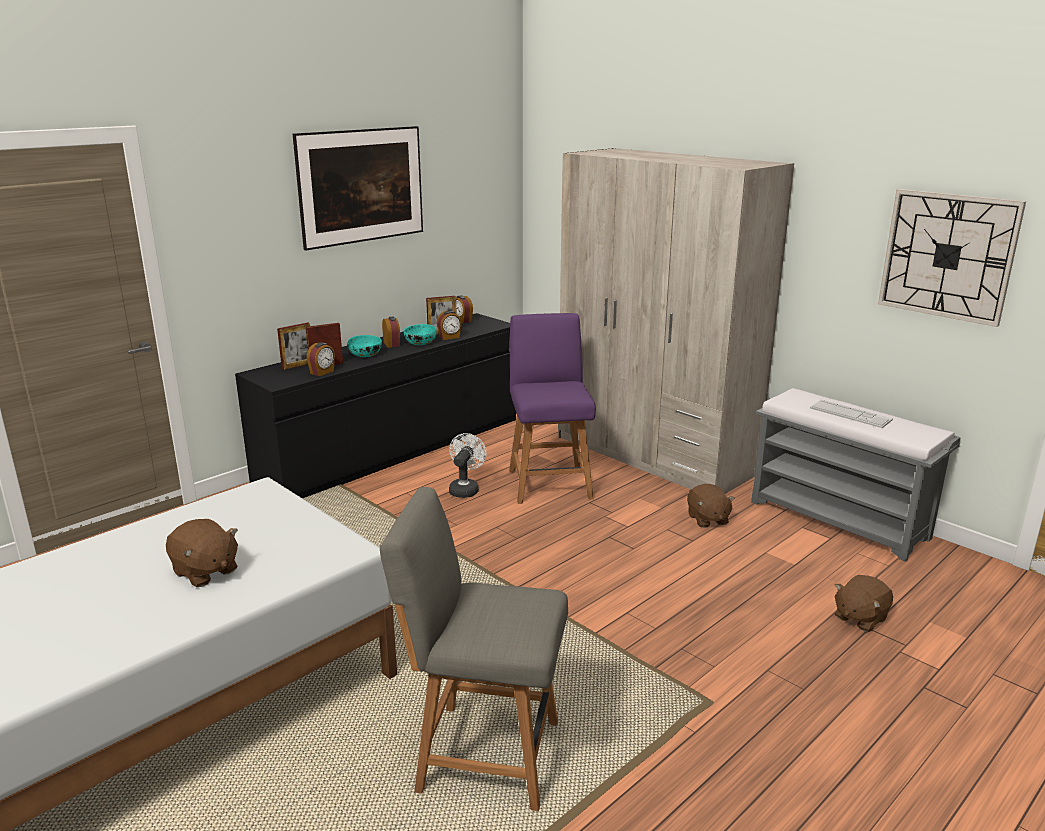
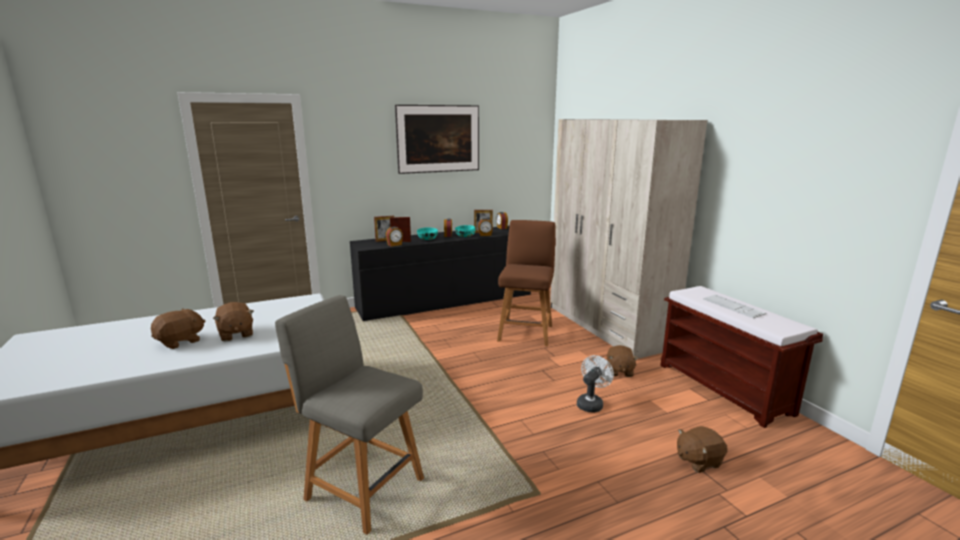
camera: 20 degrees right, 5 degrees down
(121, 602) = (180, 341): none -> brown plush toy
(465, 489) = (471, 328): white fan -> white fan (591, 403)
(549, 482) = (526, 332): purple chair -> brown chair
(840, 520) = (724, 389): grey bench -> brown bench
(947, 256) = (816, 185): wall clock -> none

